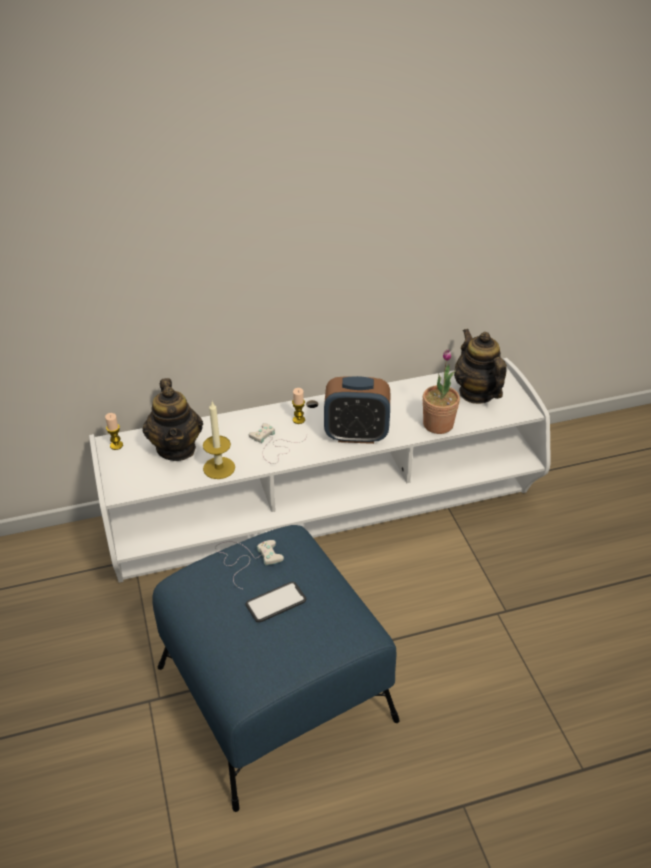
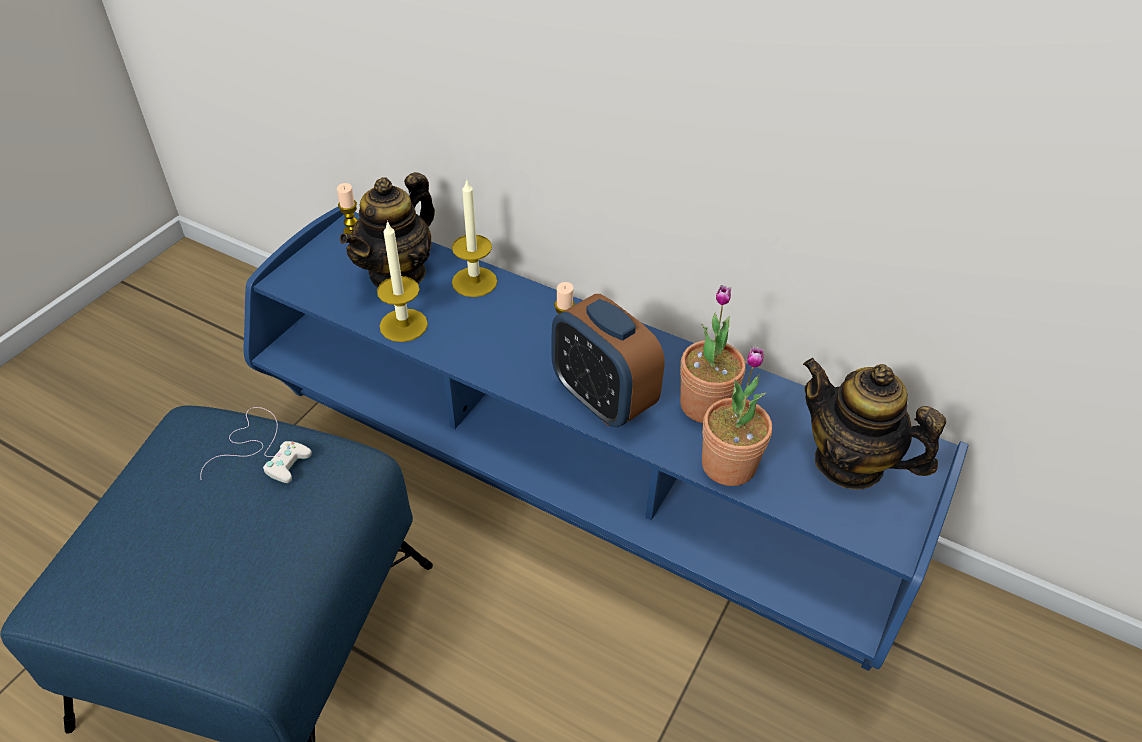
camera: 45 degrees right, 5 degrees up
(222, 426) = (474, 282): none -> candle
(274, 446) = (493, 342): white game controller -> none
(276, 602) = (208, 527): phone -> none
(326, 517) = (569, 488): white tv stand -> blue tv stand
(399, 408) = (705, 405): none -> potted plant
(477, 393) = (849, 463): teapot -> teapot turned 75 degrees counterclockwise

